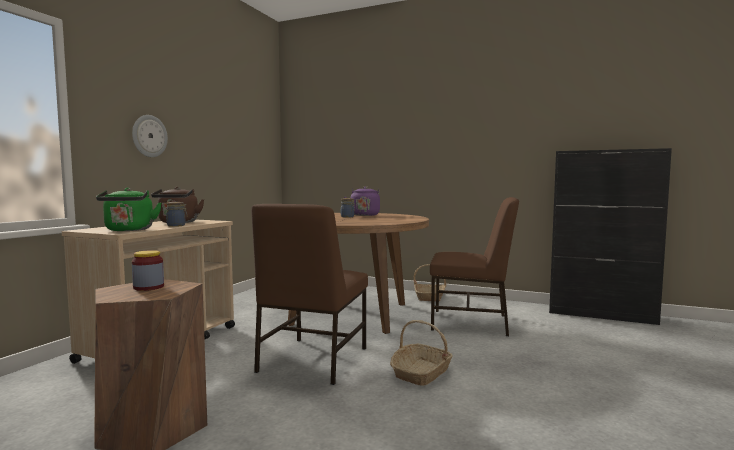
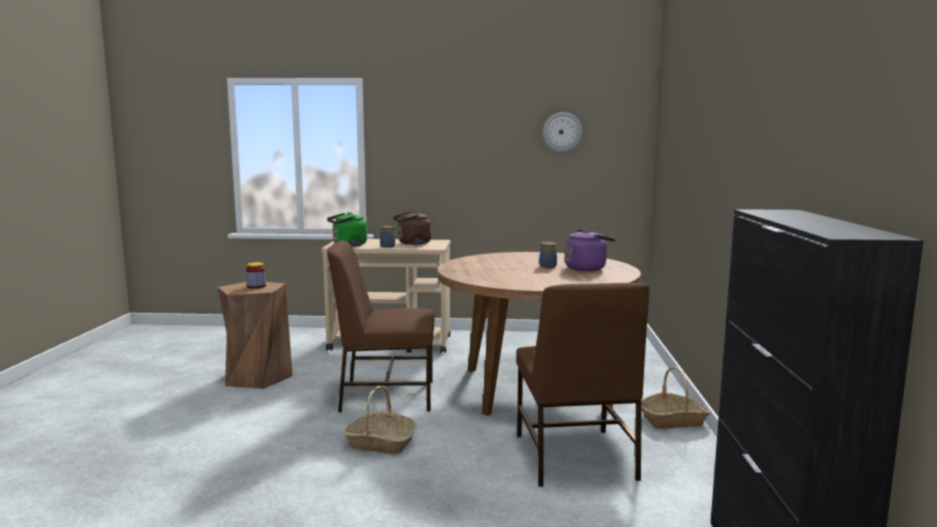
camera: 70 degrees right, 5 degrees up
(149, 136) = (437, 160): wall clock -> wall clock (562, 132)

